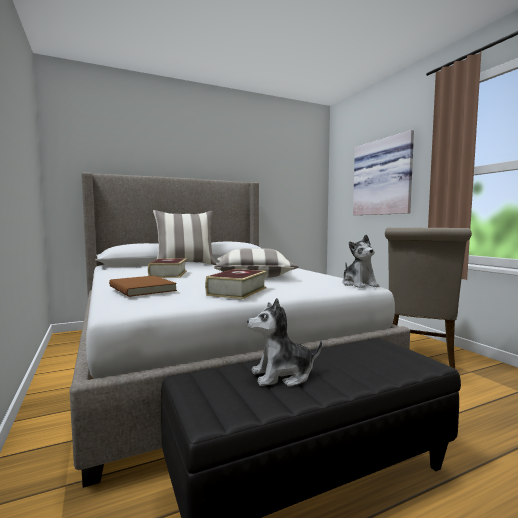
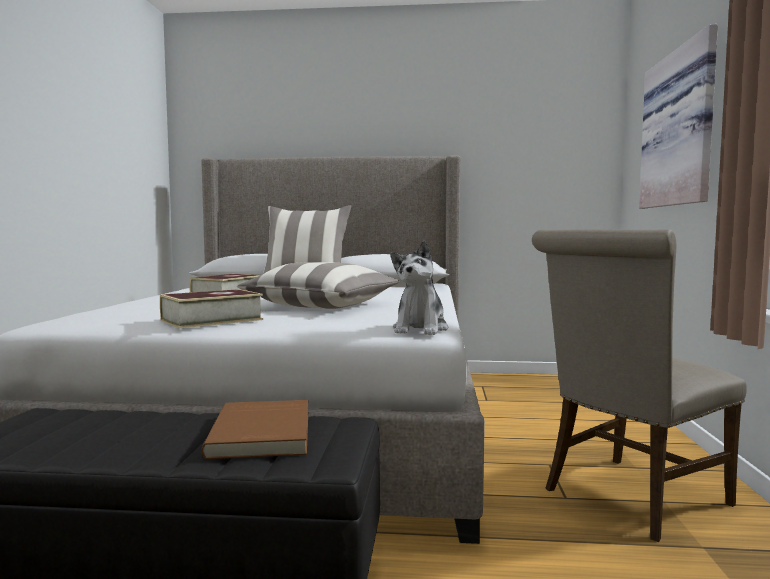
camera: 30 degrees right, 0 degrees up
(143, 288) = (125, 307): brown book -> brown book (264, 433)
(282, 375) = (118, 431): plush toy -> none

